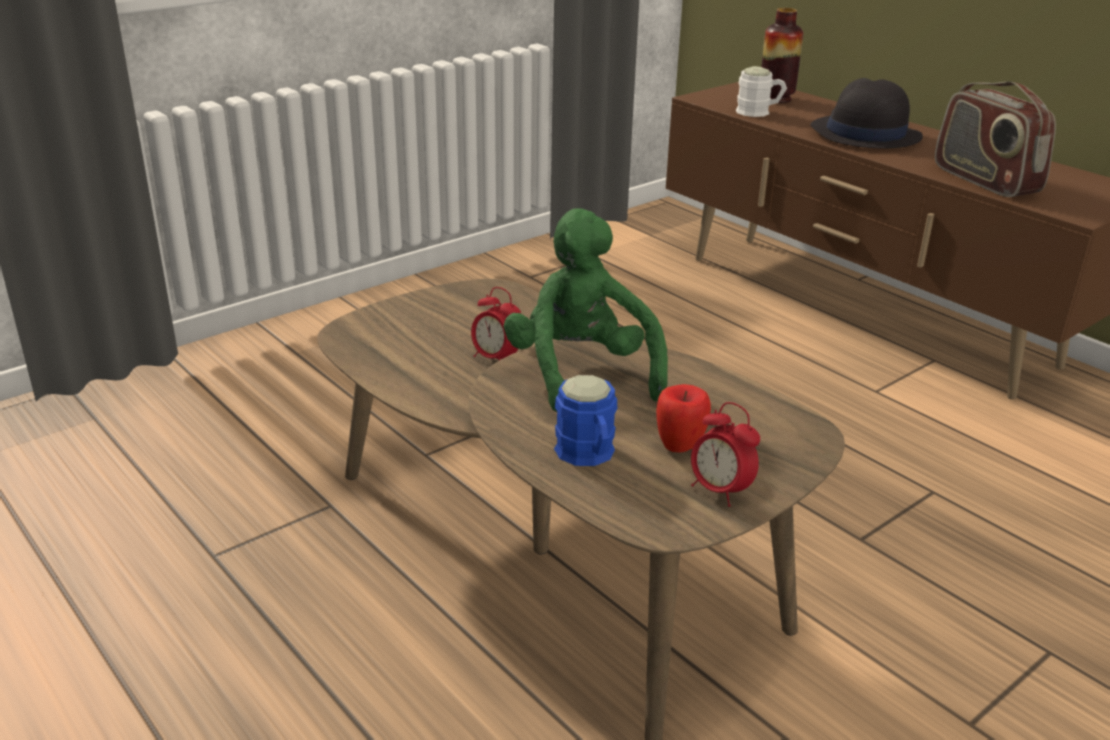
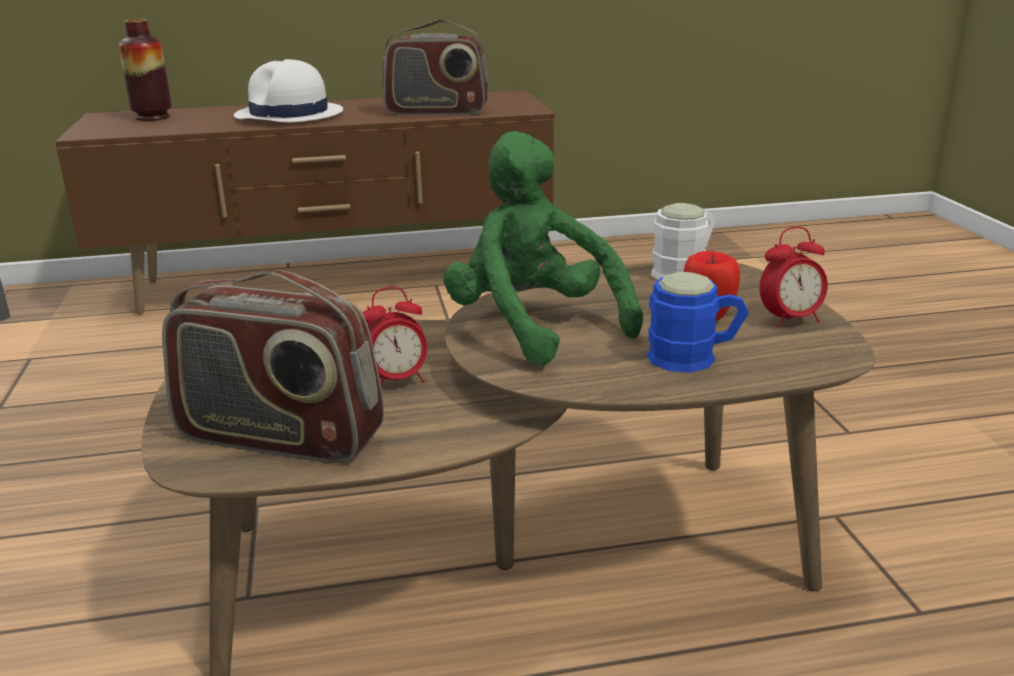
camera: 60 degrees left, 5 degrees down
(390, 346) = (279, 437): none -> radio
(581, 374) = (533, 326): green plush toy -> green plush toy turned 45 degrees clockwise
(759, 112) = (170, 127): white mug -> white mug (685, 271)
(864, 134) = (289, 115): black hat -> white hat

